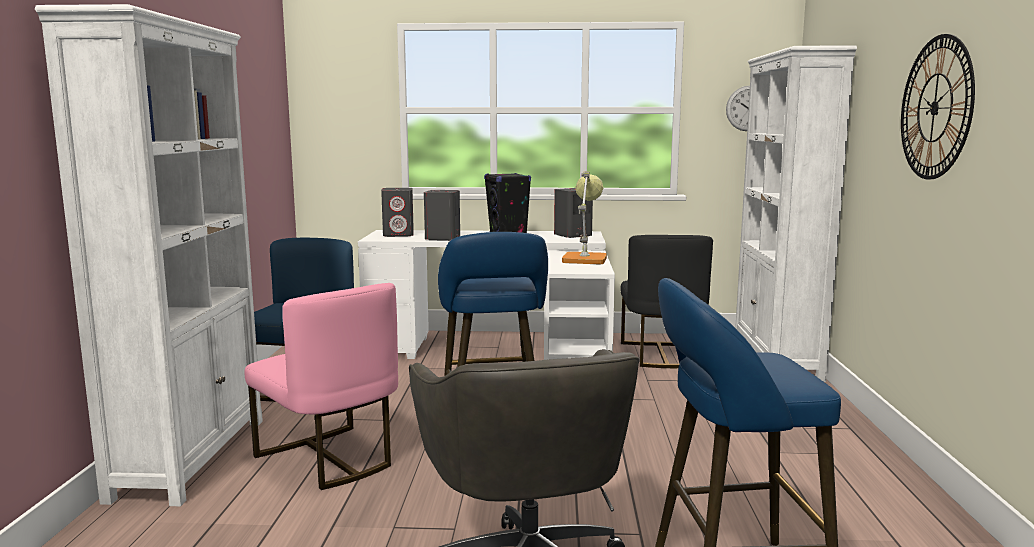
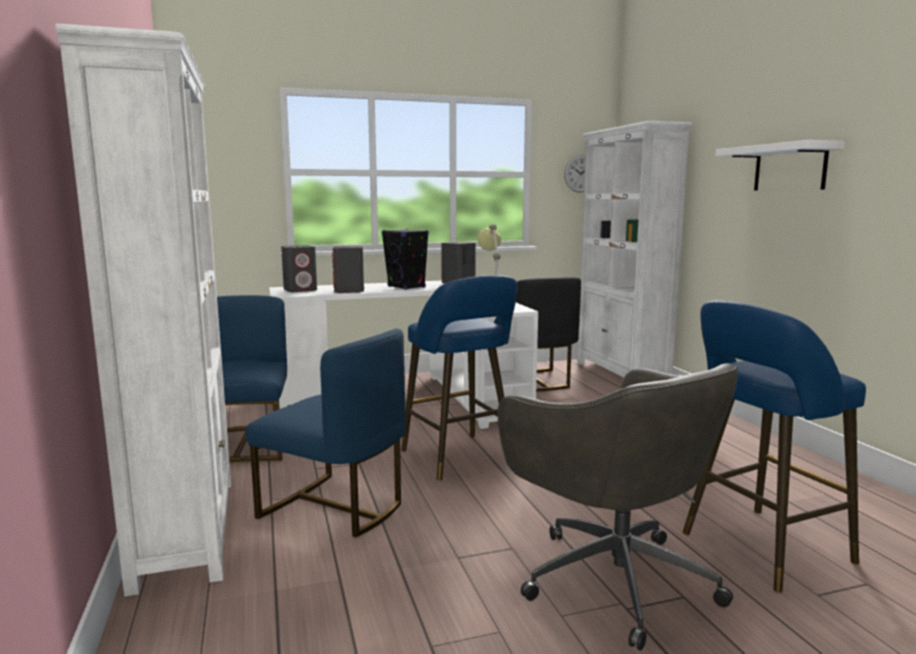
camera: 20 degrees left, 0 degrees up
(329, 459) = (335, 507): pink chair -> blue chair
(935, 108) = (789, 168): wall clock -> white shelf

